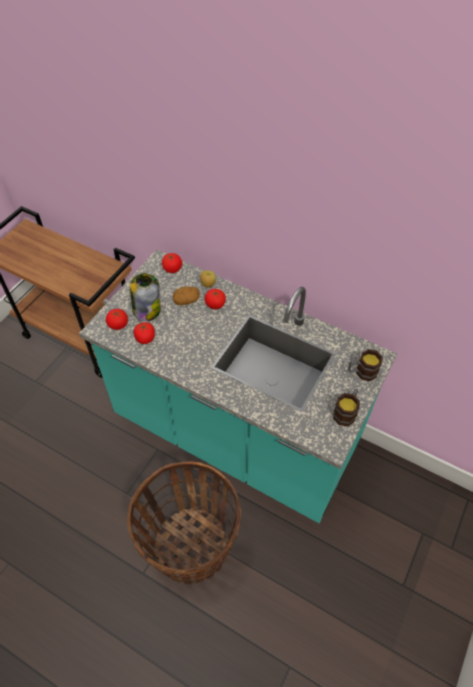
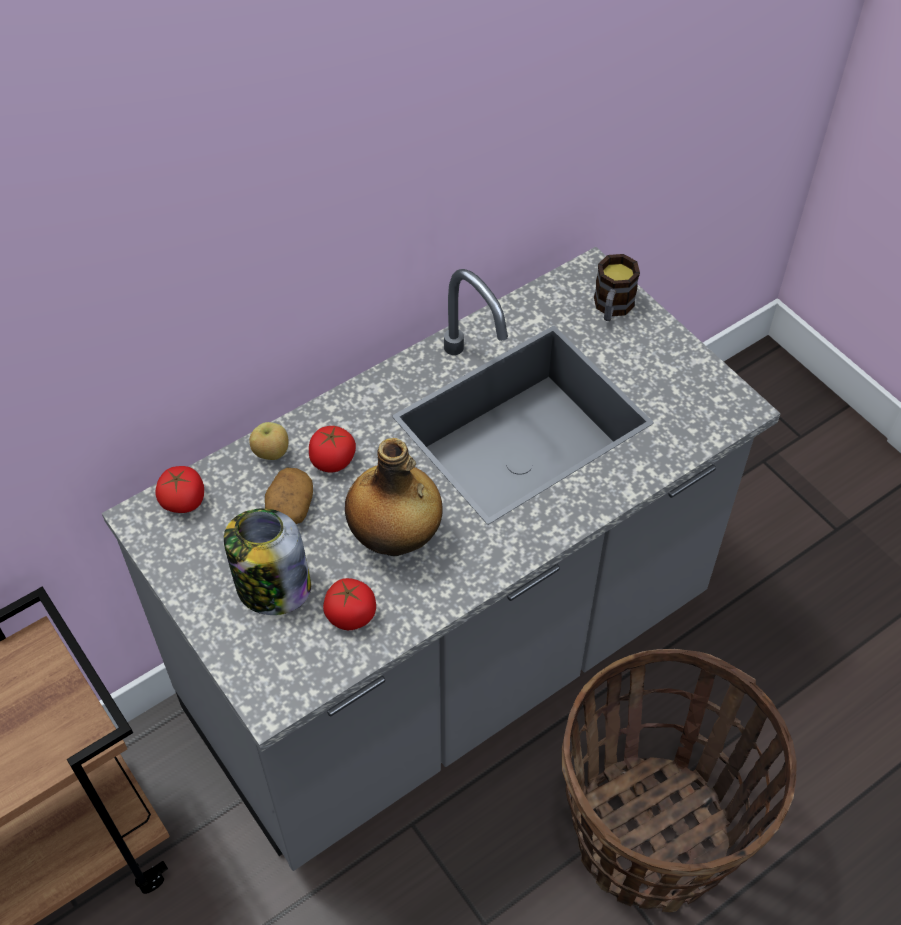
camera: 65 degrees left, 0 degrees up
(118, 324) = (282, 656): tomato -> none
(187, 339) = (395, 539): none -> bottle
(235, 434) = (450, 662): turquoise counter -> grey counter
(346, 412) = (681, 362): mug -> none

